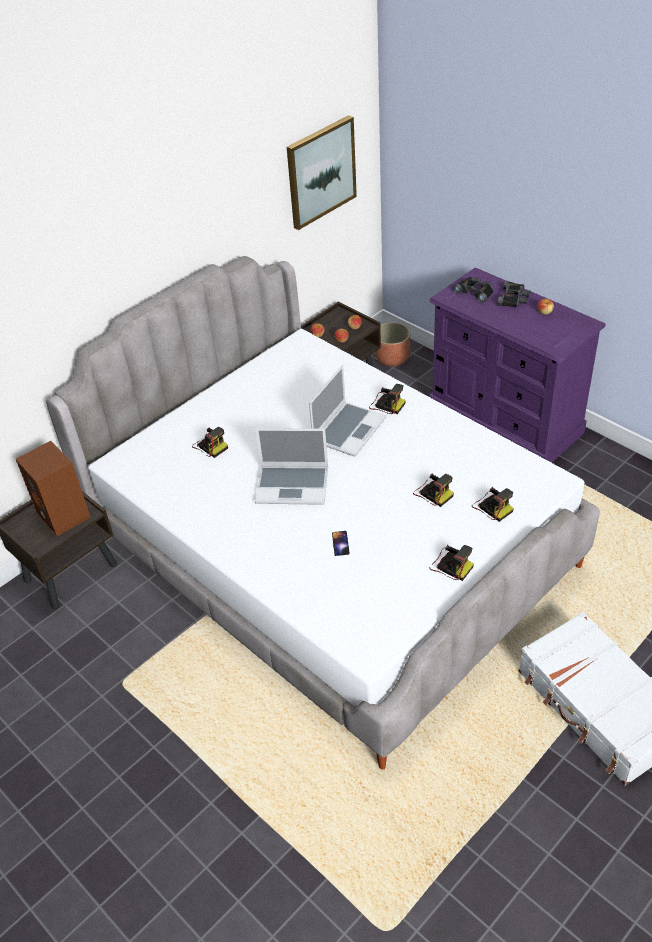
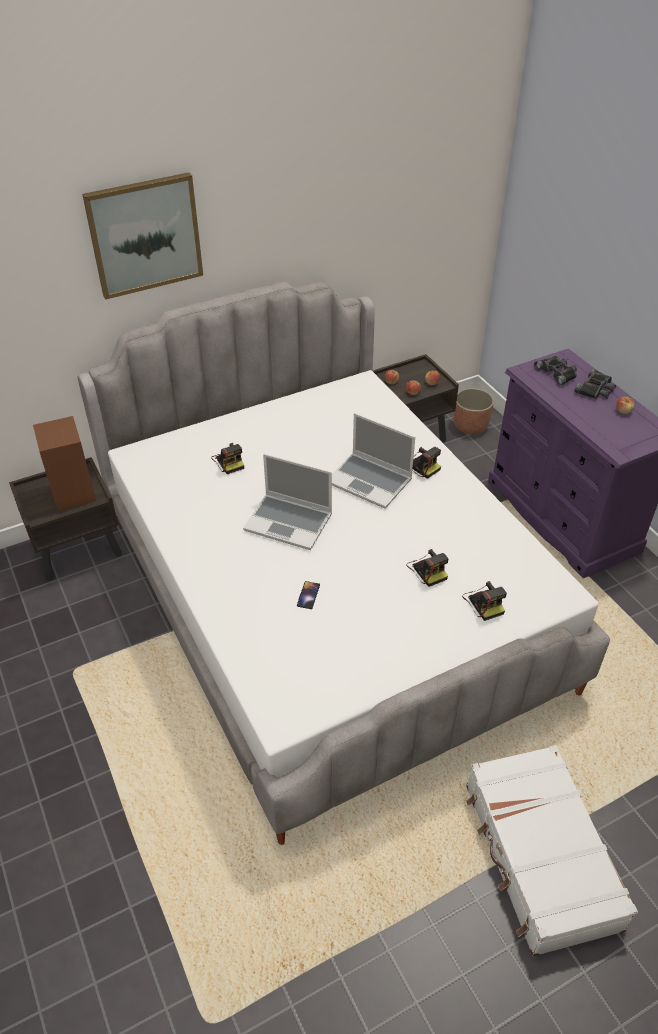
camera: 15 degrees right, 0 degrees up
(320, 172) = (428, 213): picture -> picture (145, 235)
(348, 429) = (370, 481): laptop -> laptop turned 75 degrees clockwise
(450, 565) = (411, 652): camera -> none

